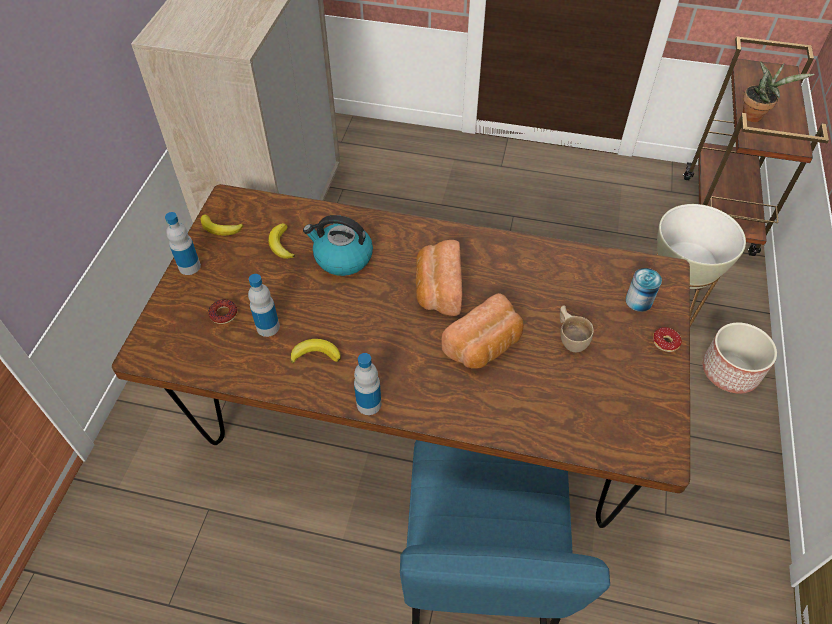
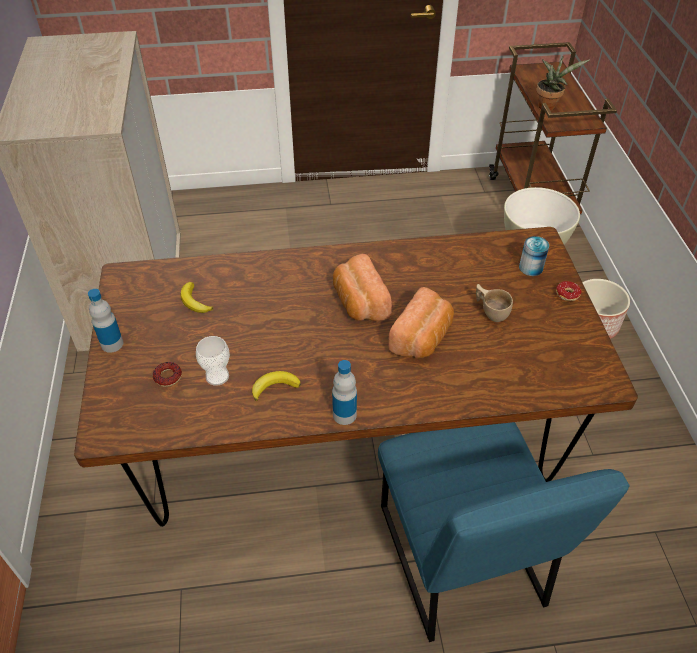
camera: 20 degrees left, 5 degrees down
(220, 228) = (127, 302): banana -> none
(268, 327) = (217, 376): bottle -> cup
(342, 258) = (259, 298): kettle -> none

